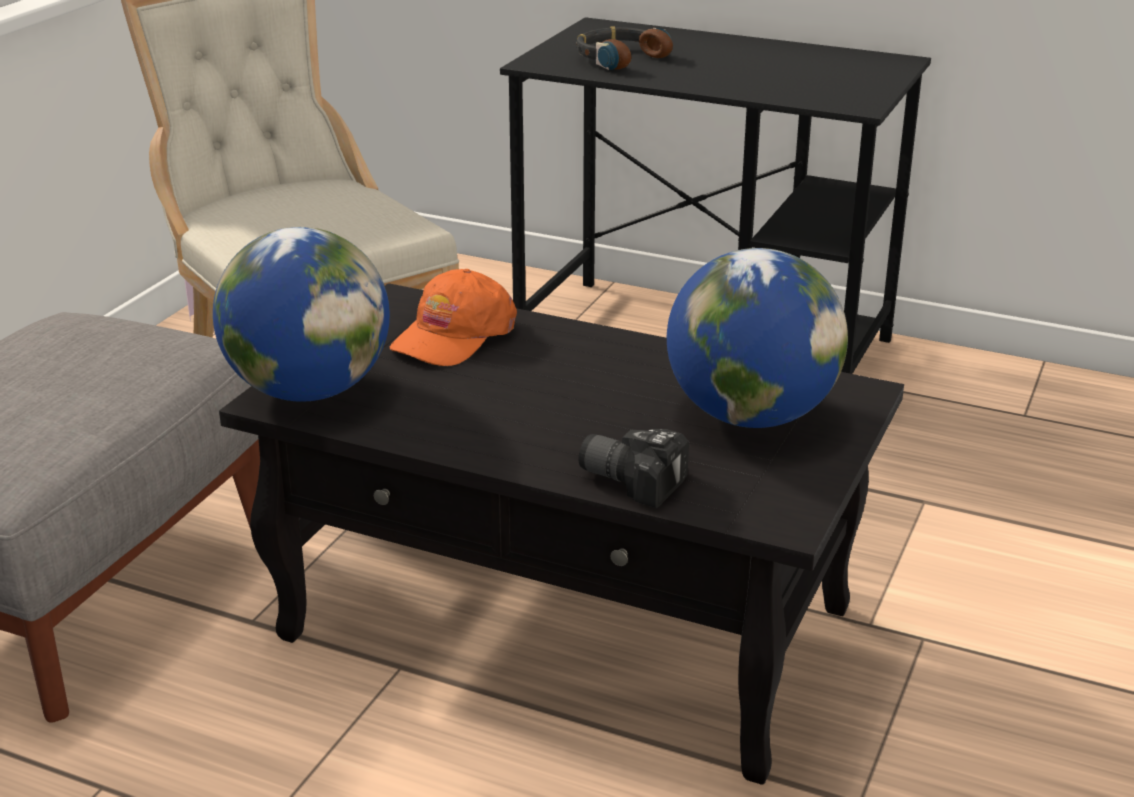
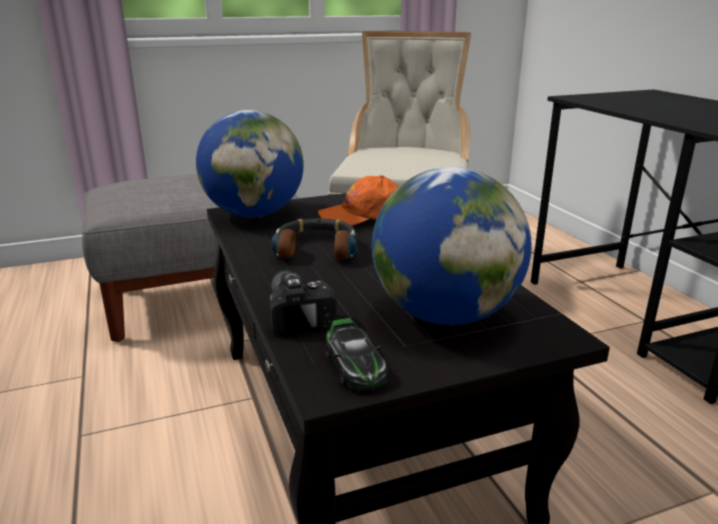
camera: 45 degrees right, 5 degrees down
(619, 58) = (633, 102): headphones -> headphones (316, 248)
(766, 495) = (354, 364): none -> toy car

